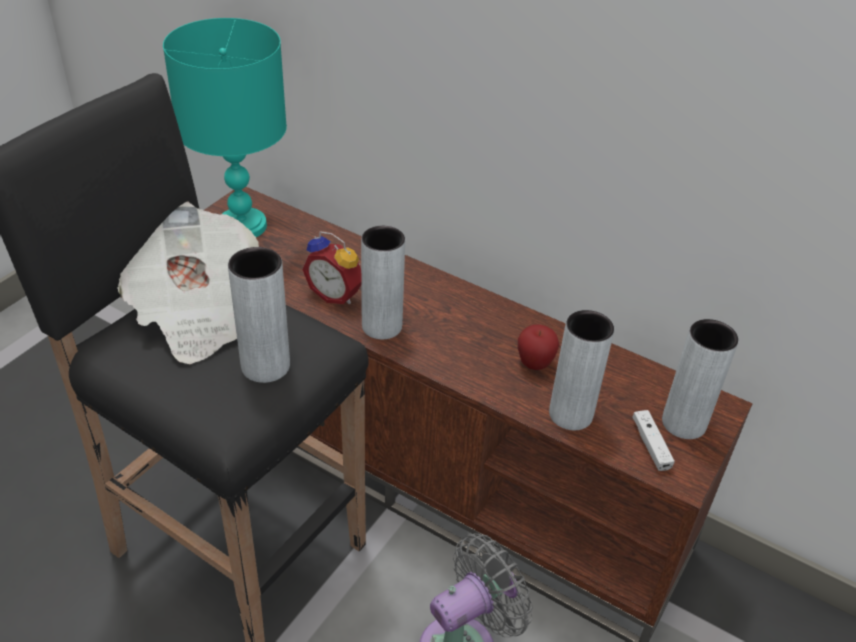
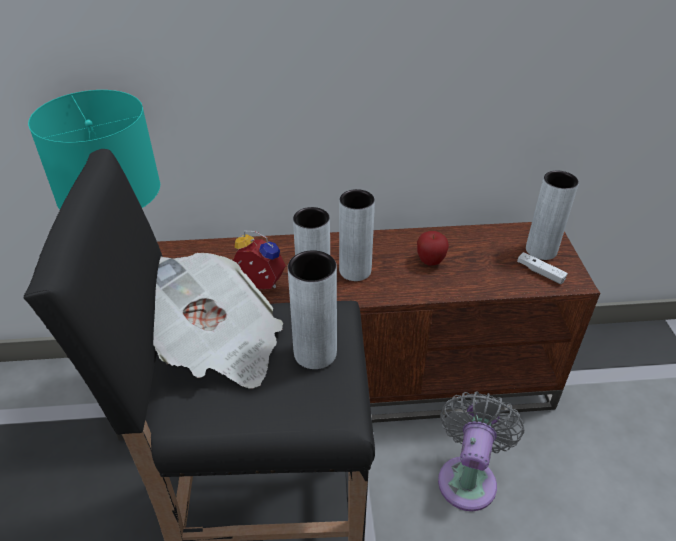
camera: 35 degrees left, 0 degrees up
(336, 294) = (259, 285): alarm clock -> alarm clock turned 150 degrees counterclockwise
(570, 414) = (482, 280): grey vase -> grey vase (355, 270)

